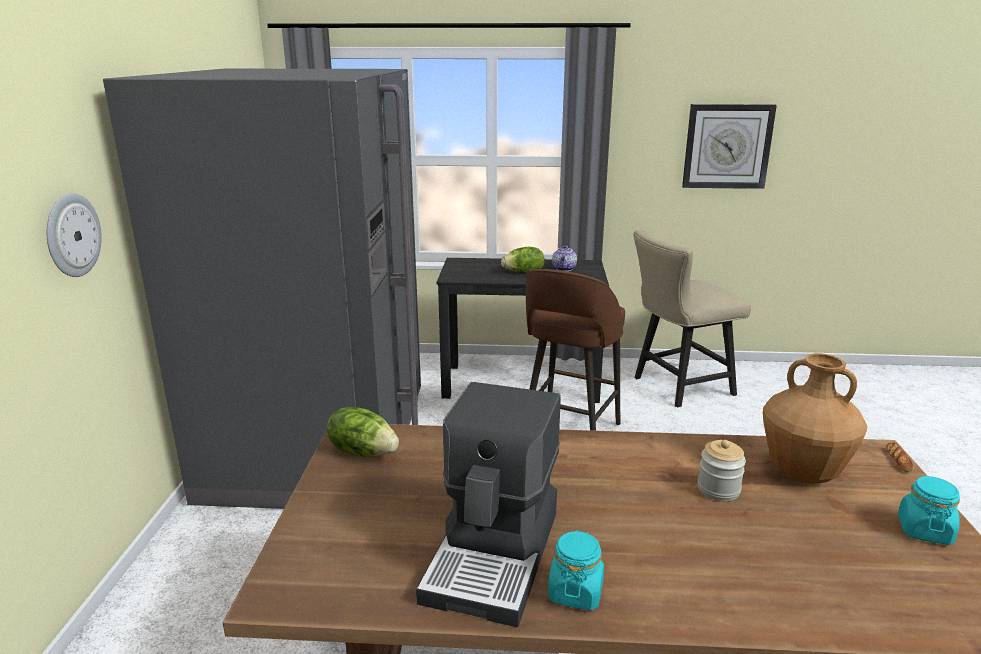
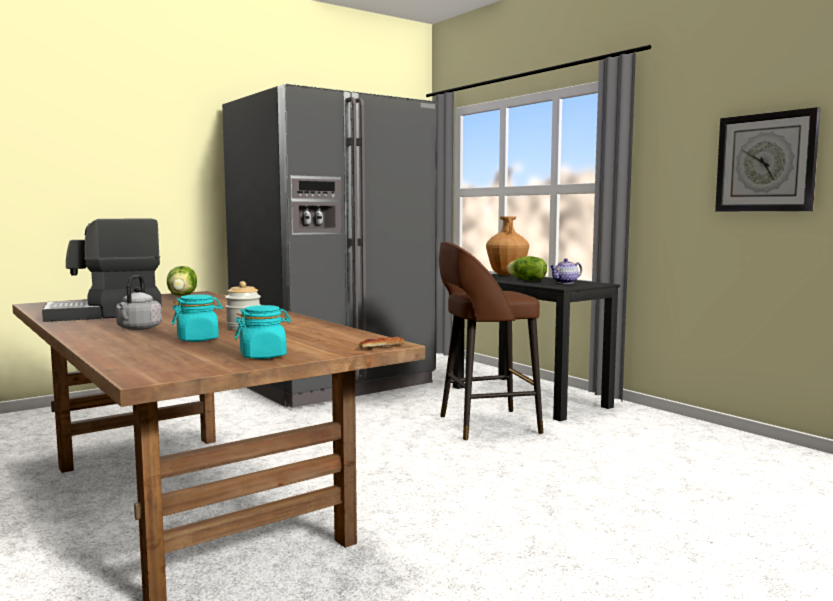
camera: 50 degrees right, 15 degrees down
(72, 235) = (179, 181): wall clock -> none
(575, 592) = (84, 323): turquoise jar -> turquoise jar (198, 339)
(669, 559) = (138, 328): none -> grey kettle
(677, 387) = (663, 436): beige chair -> none
(801, 473) = (304, 335): brown vase -> brown vase (506, 274)

